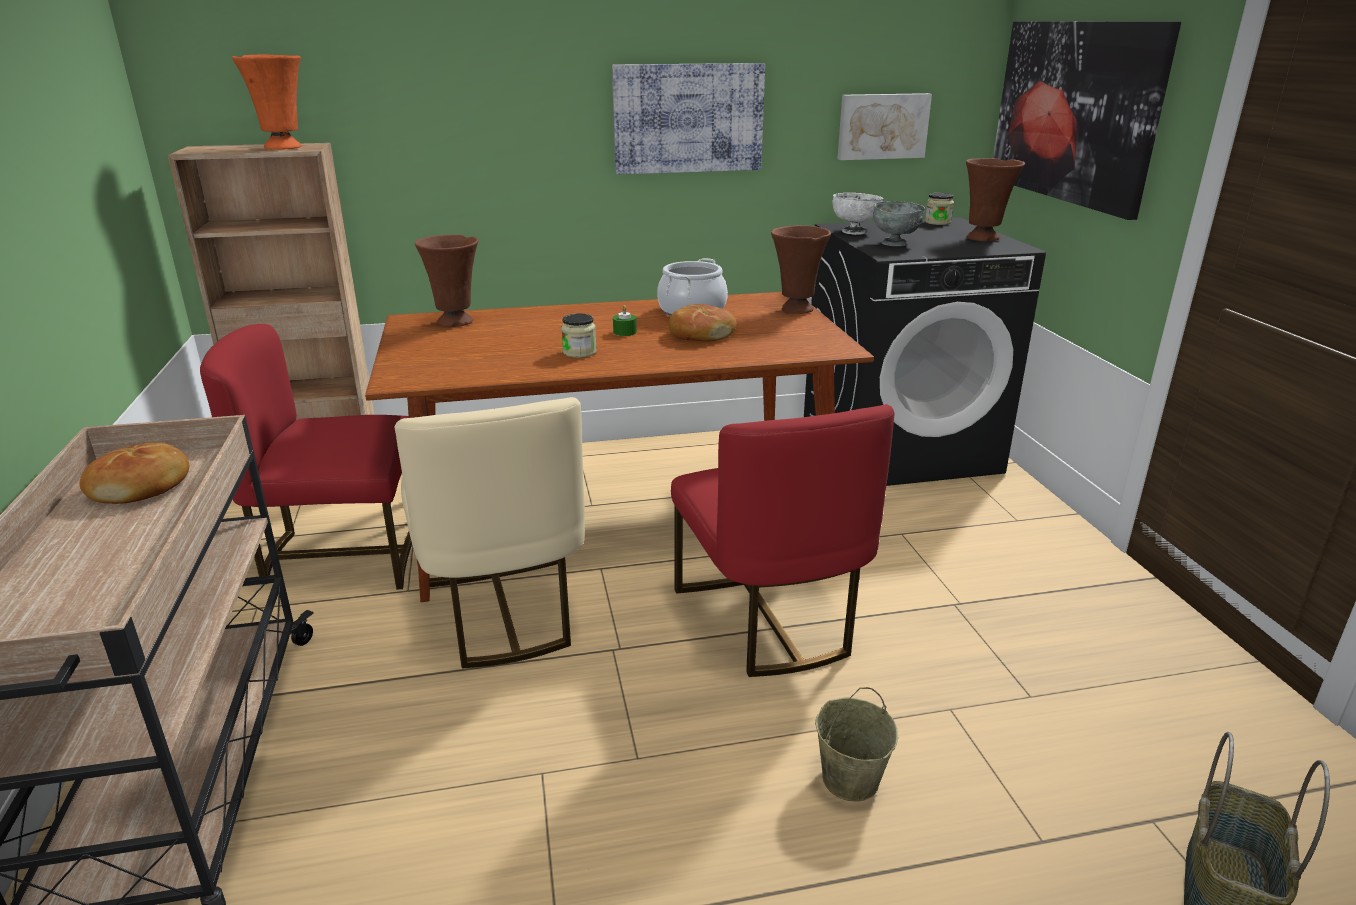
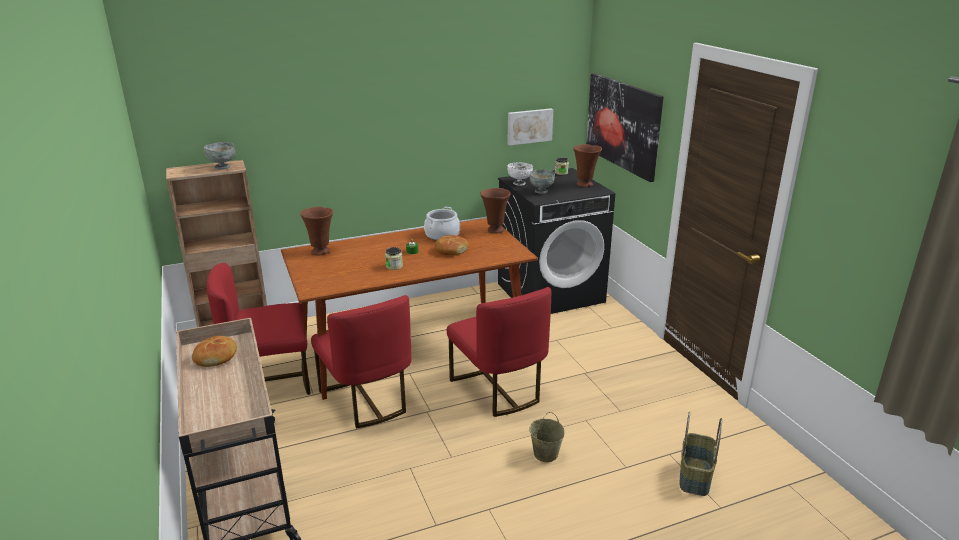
camera: 10 degrees left, 0 degrees up
(283, 147) = (222, 167): orange vase -> grey bowl
(503, 612) = (367, 400): beige chair -> red chair
(688, 118) = (429, 130): picture -> none

